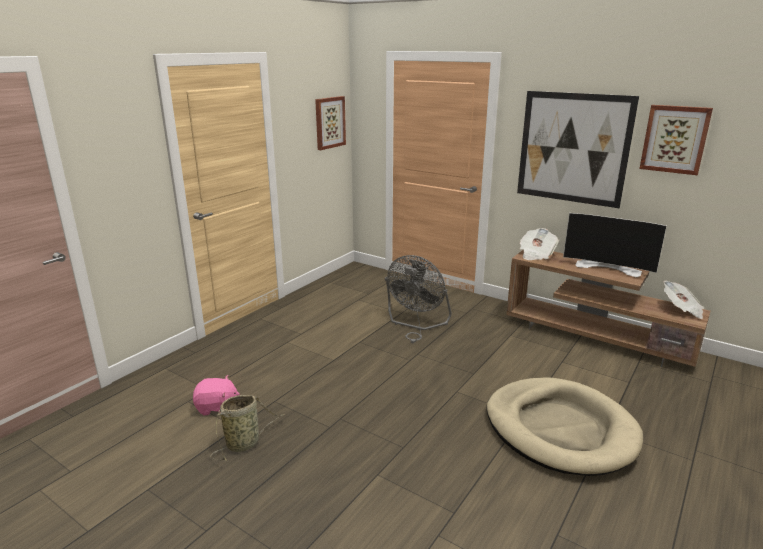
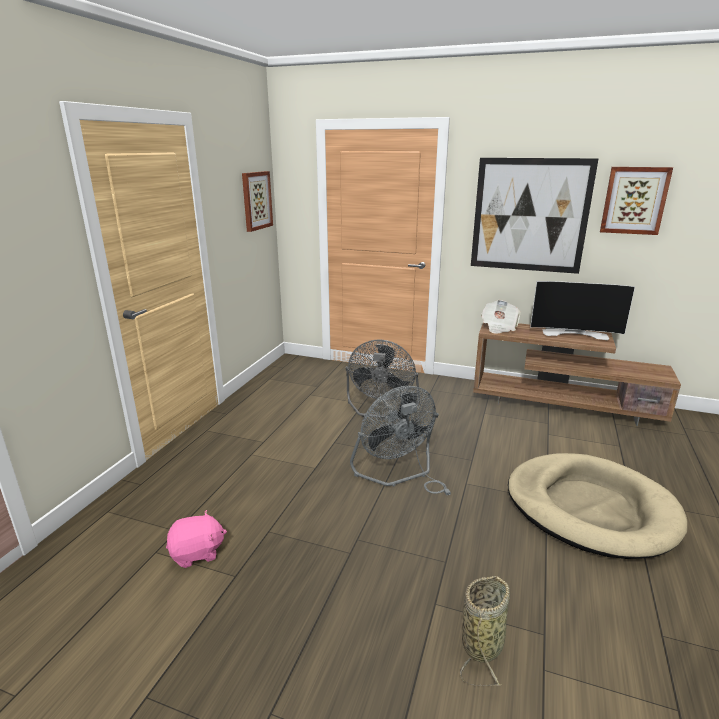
camera: 15 degrees left, 0 degrees up
(245, 443) = (255, 596): basket -> basket (483, 642)
(407, 375) = (404, 473): none -> grey fan
(682, 310) = (647, 368): newspaper -> none

